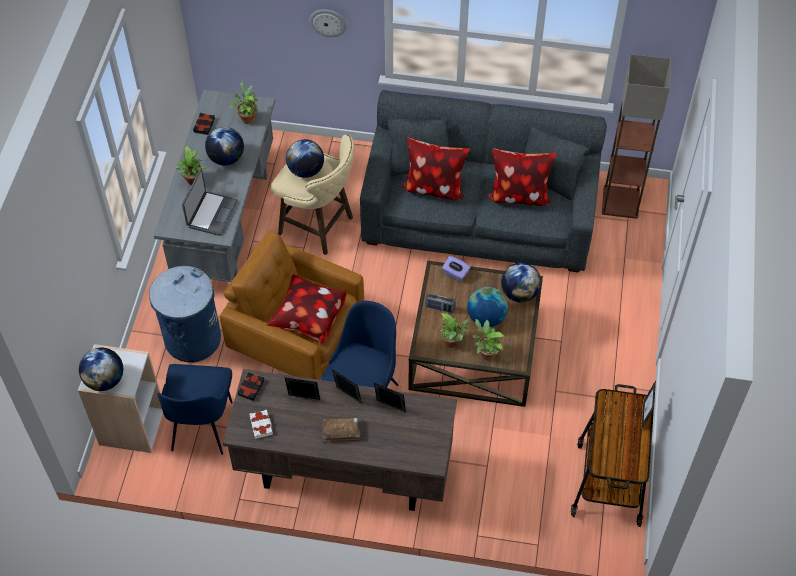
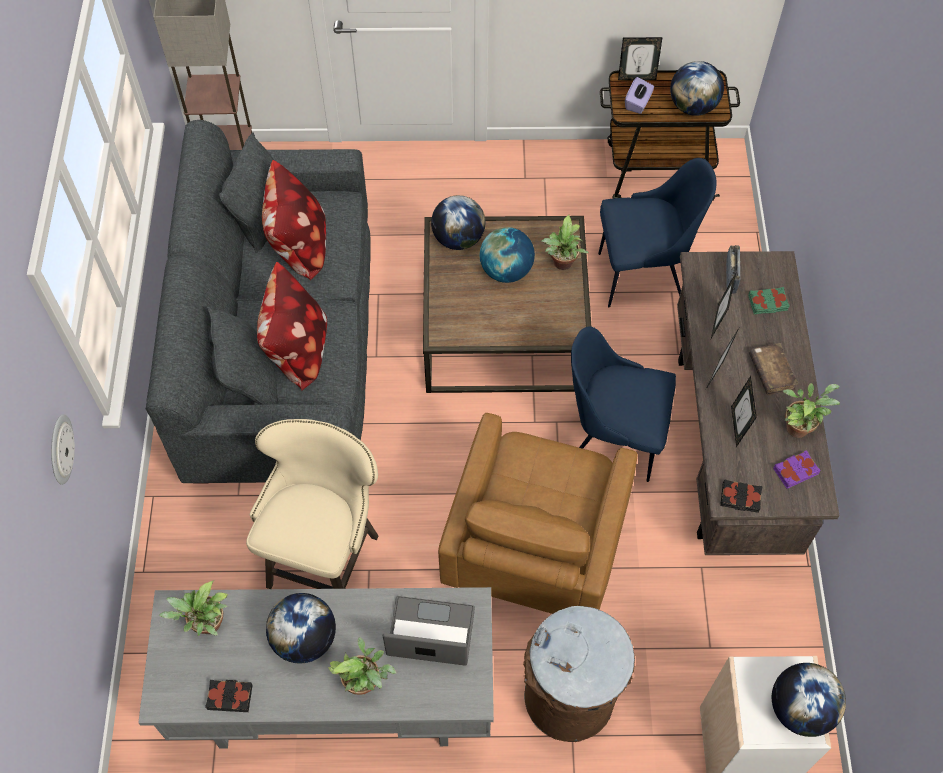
camera: 100 degrees left, 5 degrees up
(192, 338) = (569, 698): blue trash can -> brown trash can
(202, 427) = (715, 643): blue chair -> blue chair (641, 276)
(261, 425) = (795, 471): white book -> purple book
(306, 170) = (301, 519): globe -> globe (692, 106)
(308, 320) = (559, 486): pillow -> none
(400, 445) = (767, 303): none -> green book
(440, 308) = (502, 324): radio -> radio (730, 276)
(453, 343) = (555, 302): potted plant -> potted plant (798, 426)
(455, 273) = (440, 314): purple tissue box -> purple tissue box (638, 103)

